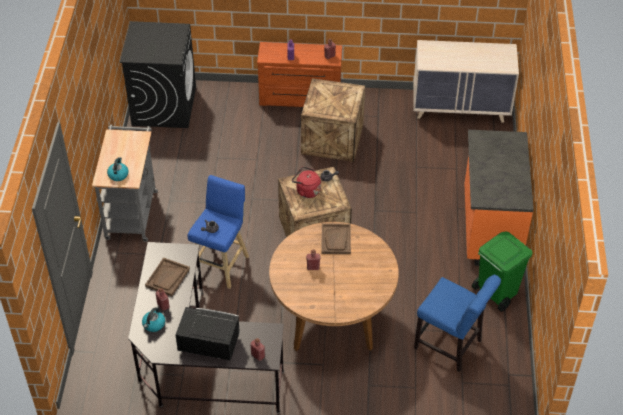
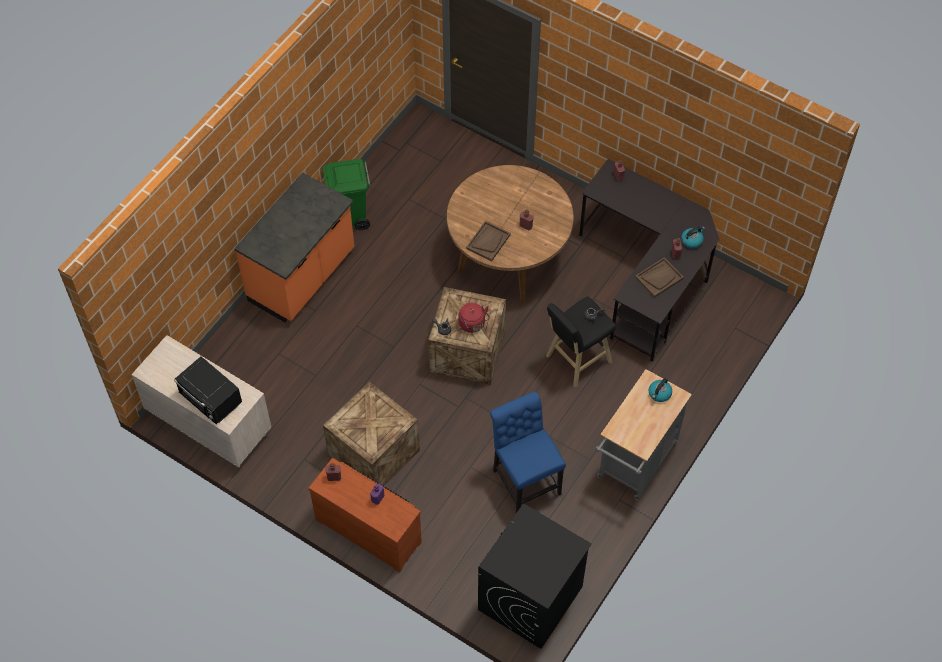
camera: 150 degrees left, 10 degrees up
(208, 344) = (653, 203): black microwave -> black microwave (211, 400)
(221, 263) = (576, 360): blue stool -> black stool
(451, 346) = (426, 191): blue chair -> blue chair (524, 479)

